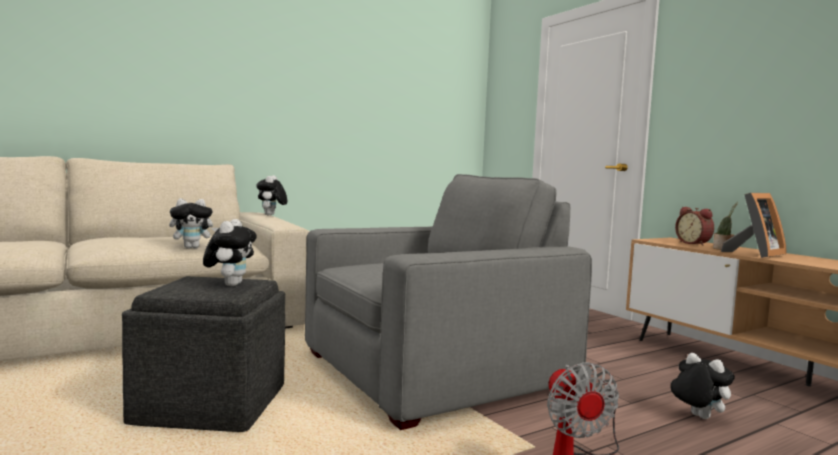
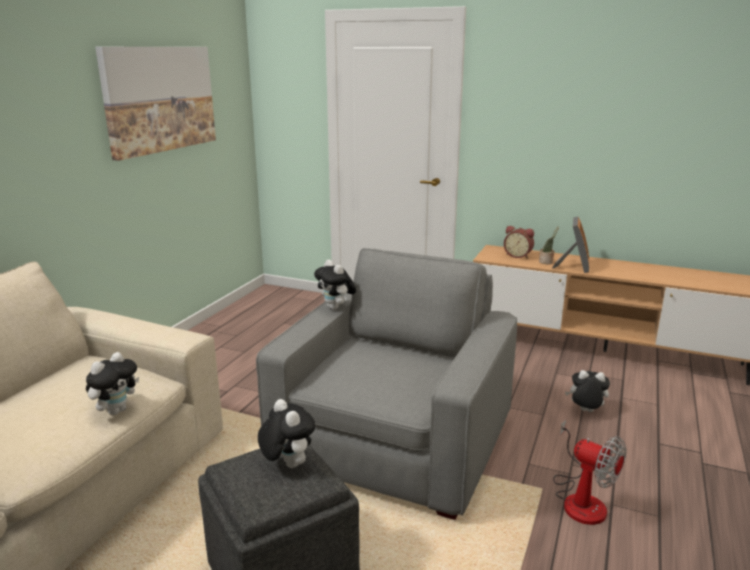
camera: 35 degrees left, 15 degrees up
(271, 215) = (120, 316): plush toy -> plush toy (336, 308)
(384, 84) = (160, 99): none -> picture

